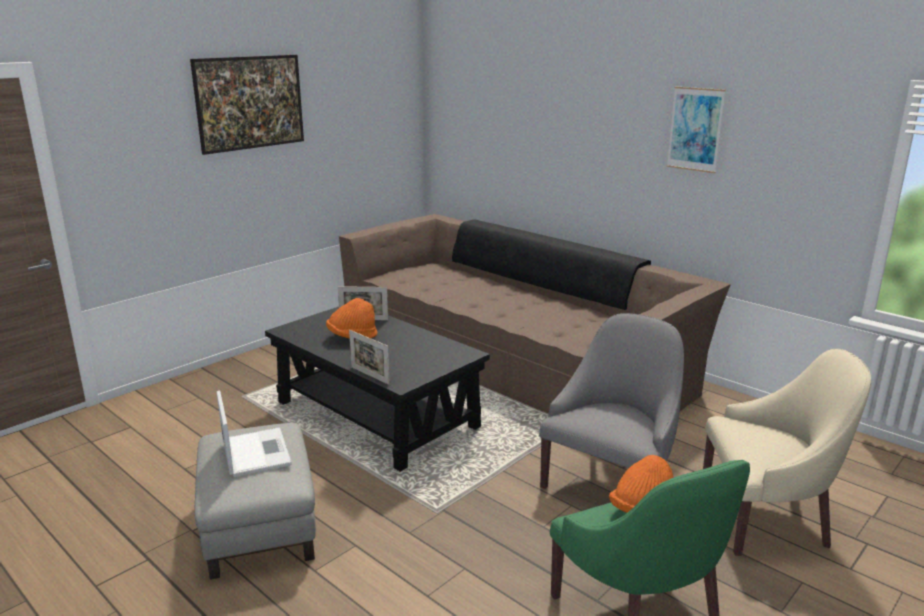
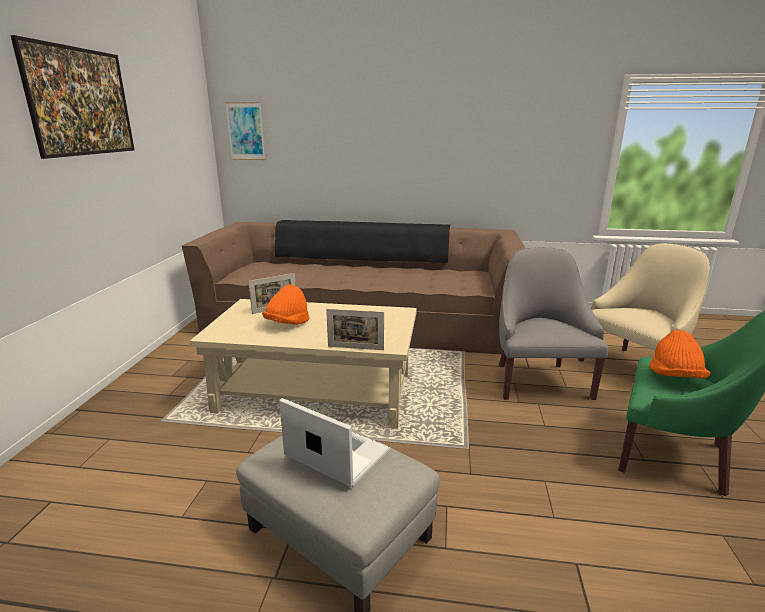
camera: 35 degrees left, 0 degrees up
(377, 415) = (317, 392): black coffee table -> beige coffee table
(695, 129) = (477, 122): picture -> picture (246, 131)

